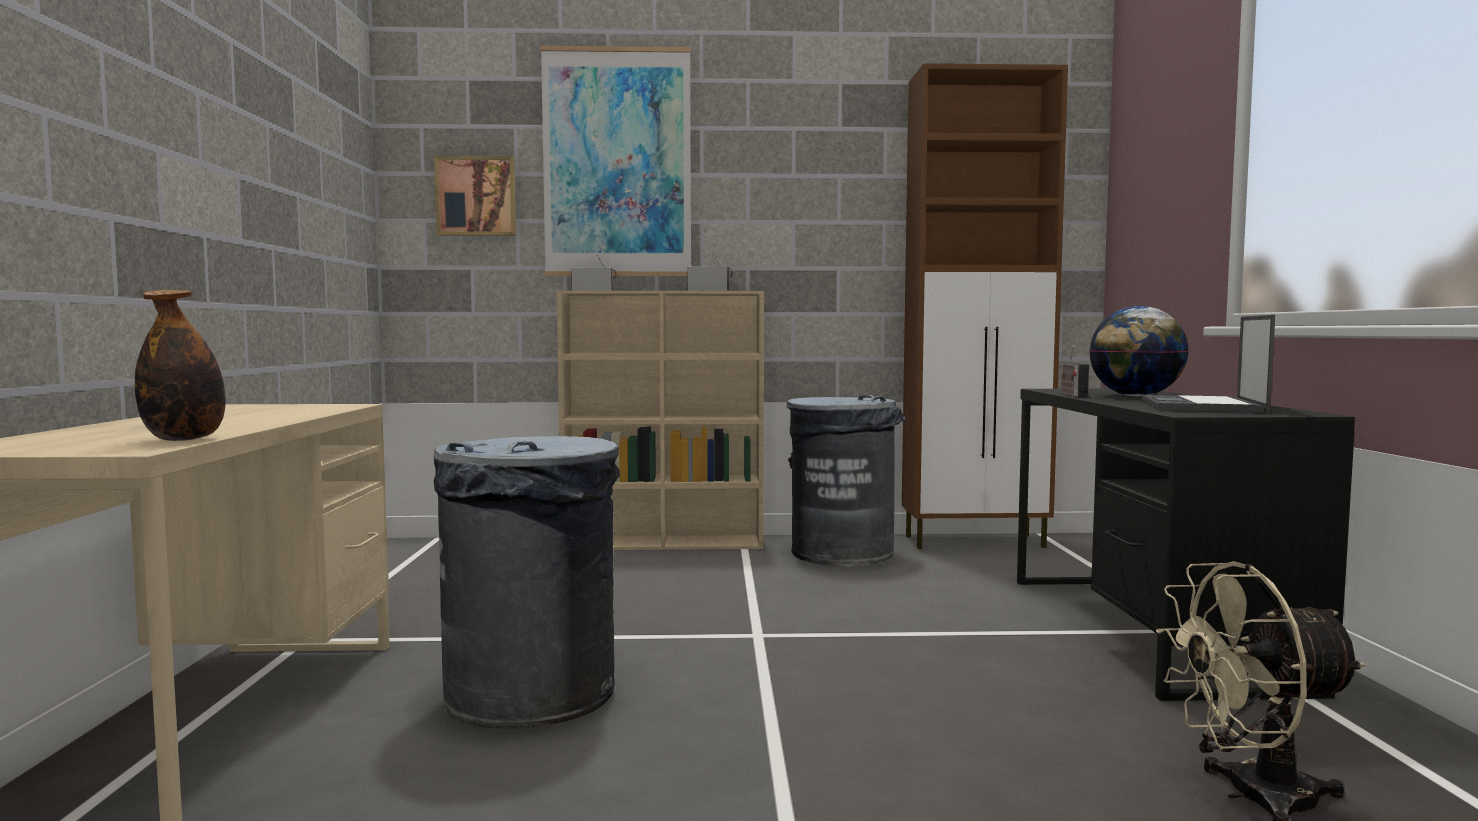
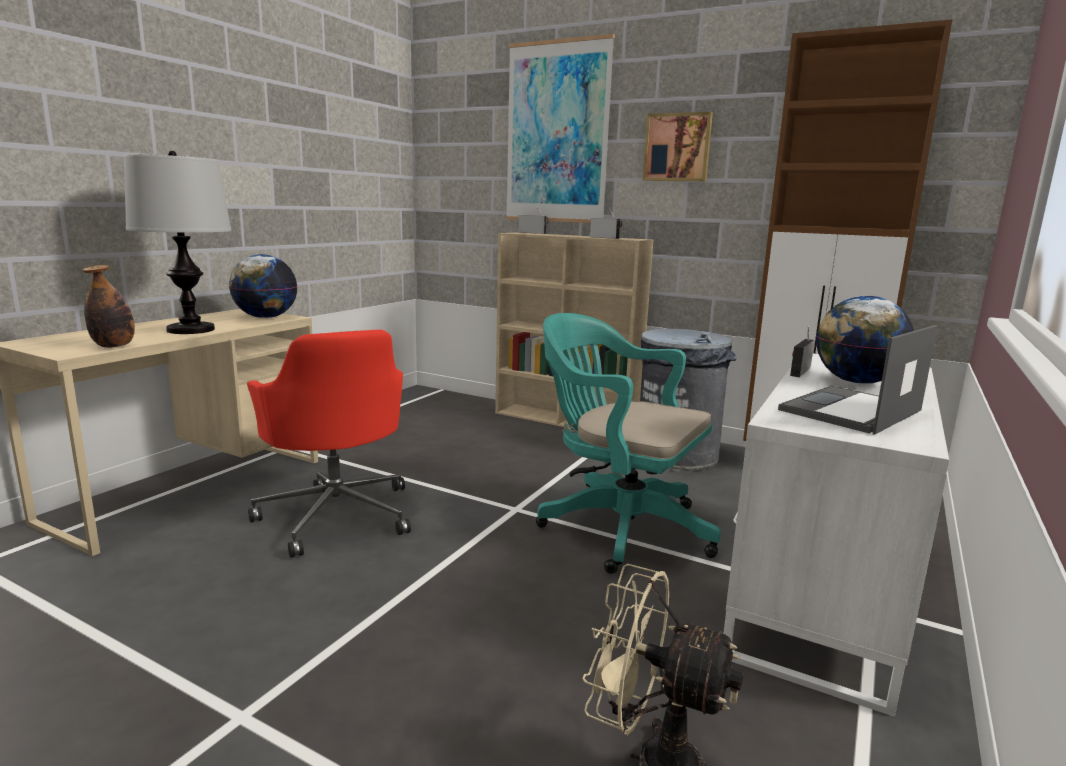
camera: 30 degrees right, 10 degrees up
(242, 421) = (190, 330): none -> table lamp
(311, 407) = (265, 317): none -> globe
(477, 197) = (468, 161): picture -> picture (677, 147)
(532, 695) = (337, 514): grey trash can -> red office chair
(892, 624) = (618, 526): none -> turquoise office chair
(1145, 630) = (821, 592): black desk -> white desk

